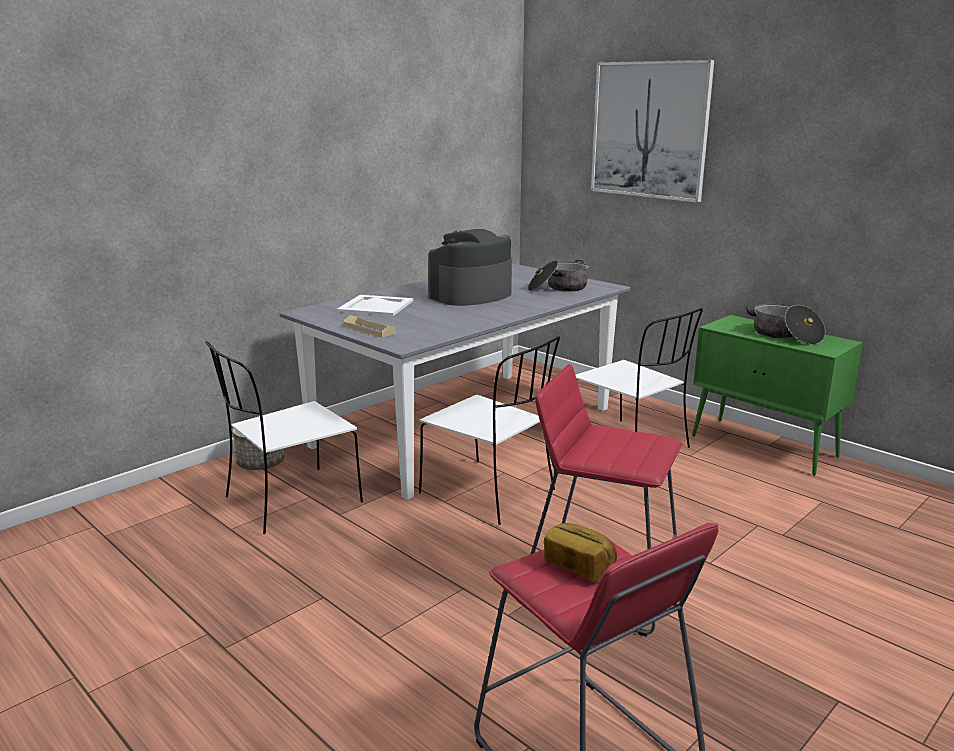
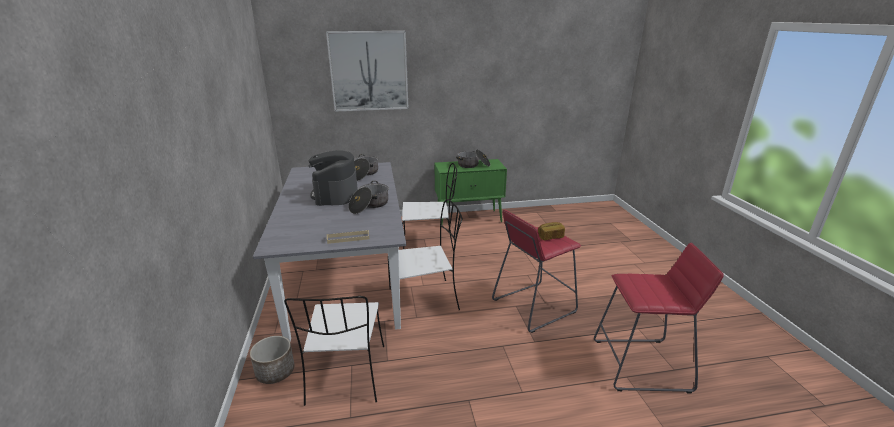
camera: 55 degrees left, 5 degrees up
(375, 306) = (304, 223): white tray -> none
(470, 314) = (369, 205): none -> cooking pot
(579, 566) = (646, 287): bread -> bread (550, 237)

